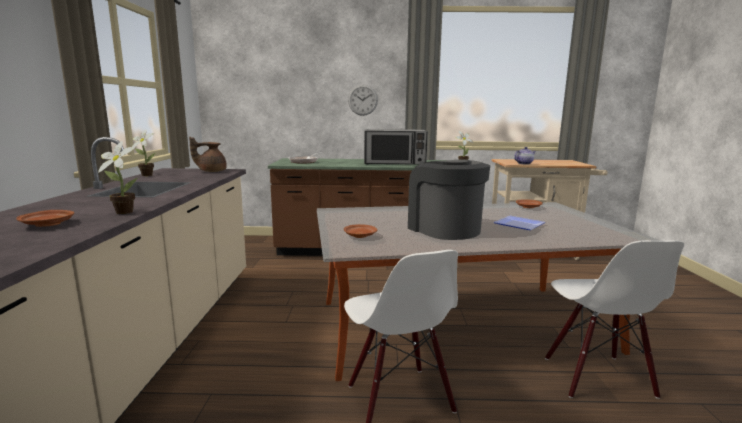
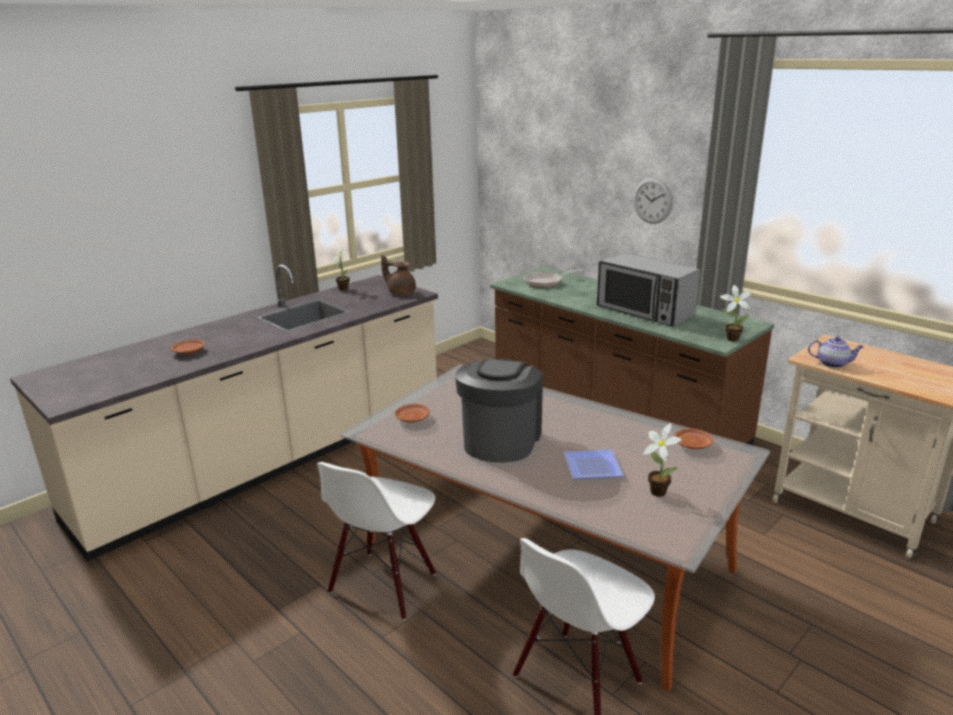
camera: 45 degrees right, 10 degrees up
(123, 211) = (239, 348): potted plant -> potted plant (657, 490)

